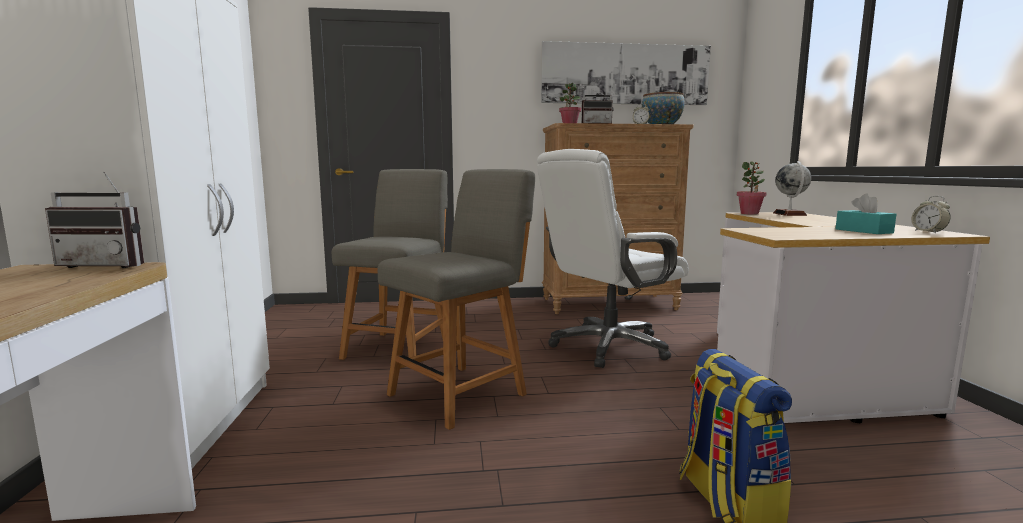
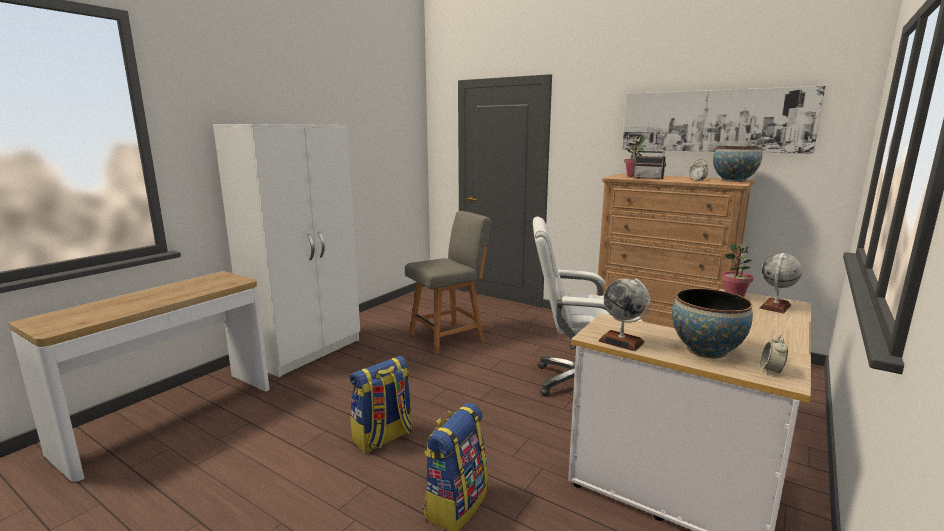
camera: 40 degrees right, 5 degrees up
(109, 265) = (239, 278): radio -> none
(461, 393) = (434, 379): grey chair -> none
(517, 479) = (383, 438): none -> backpack
(809, 235) = (621, 342): none -> globe
(863, 231) = (706, 350): turquoise tissue box -> bowl

